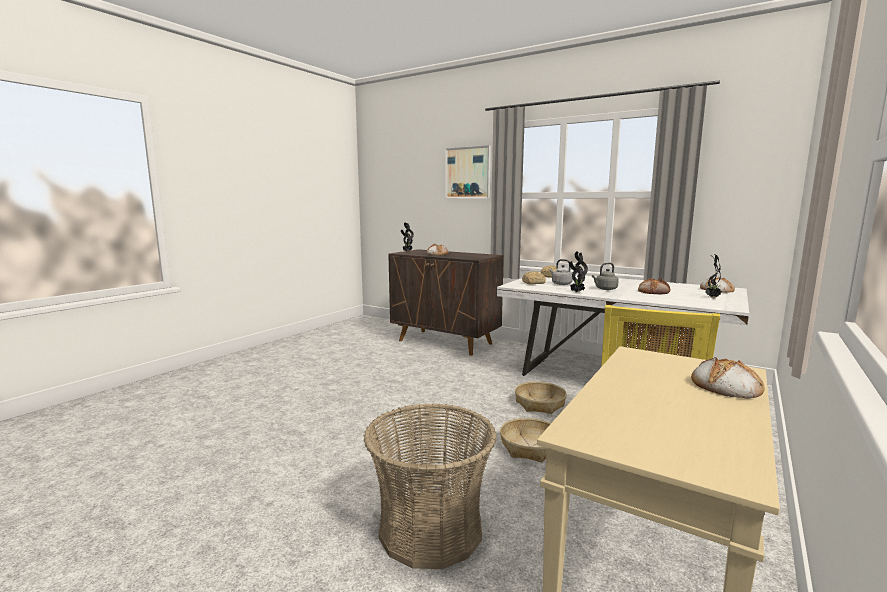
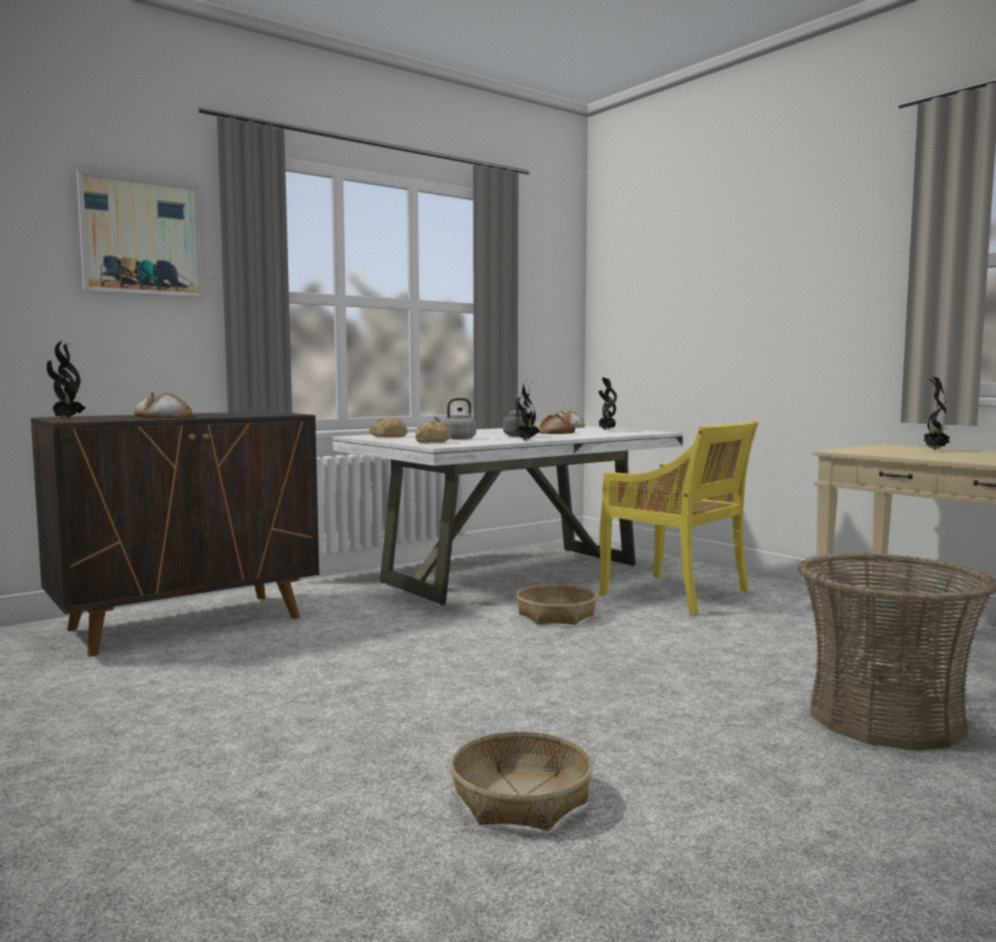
camera: 70 degrees left, 5 degrees down
(530, 447) = (685, 641): basket -> basket (521, 798)
(725, 386) = (934, 449): bread -> potted plant

